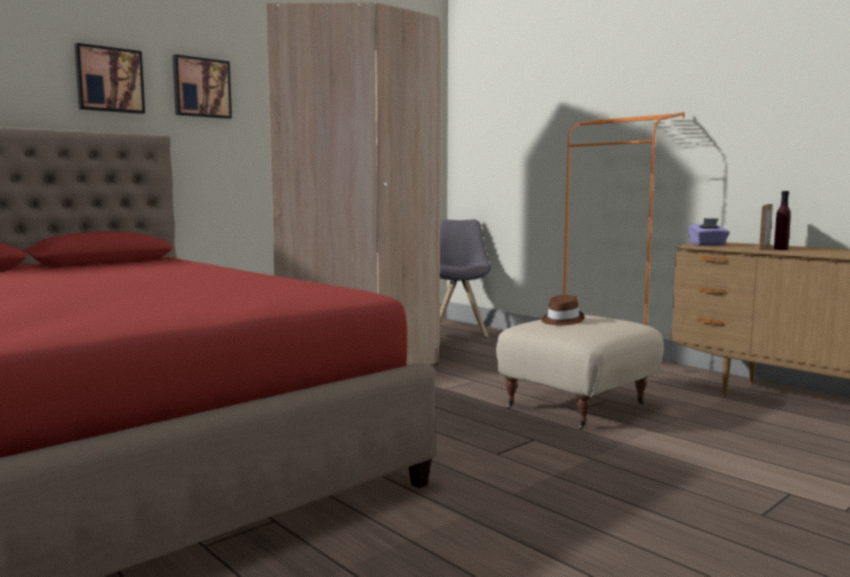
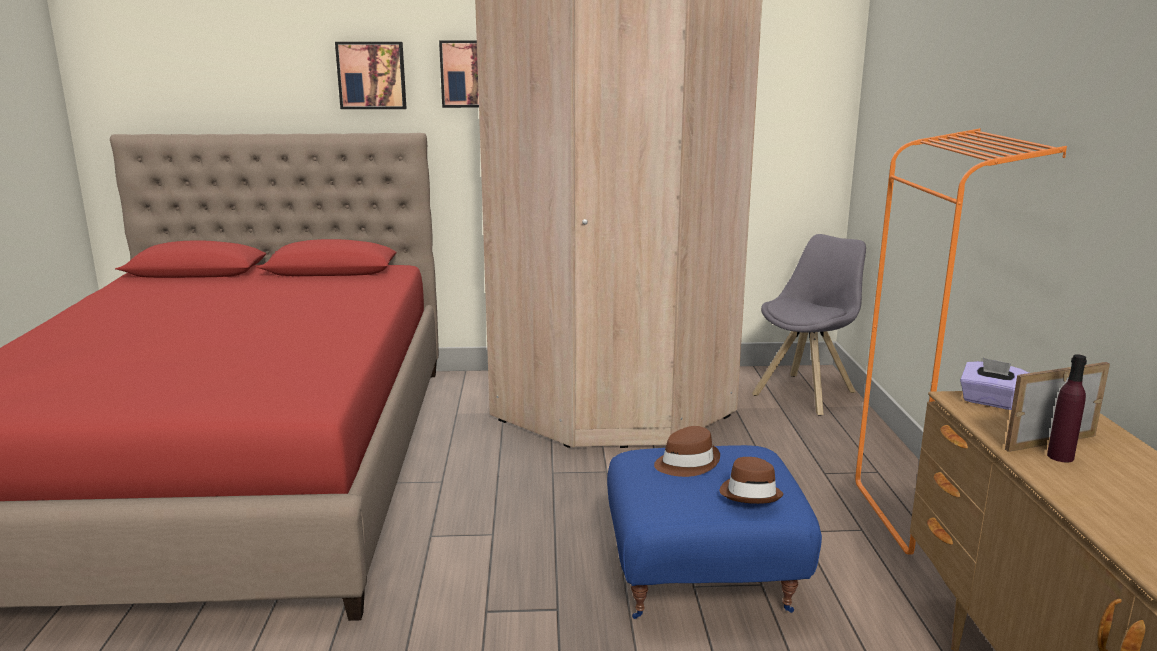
camera: 40 degrees right, 10 degrees up
(576, 406) = (701, 579): beige ottoman -> blue ottoman
(620, 322) = (750, 493): none -> brown hat

